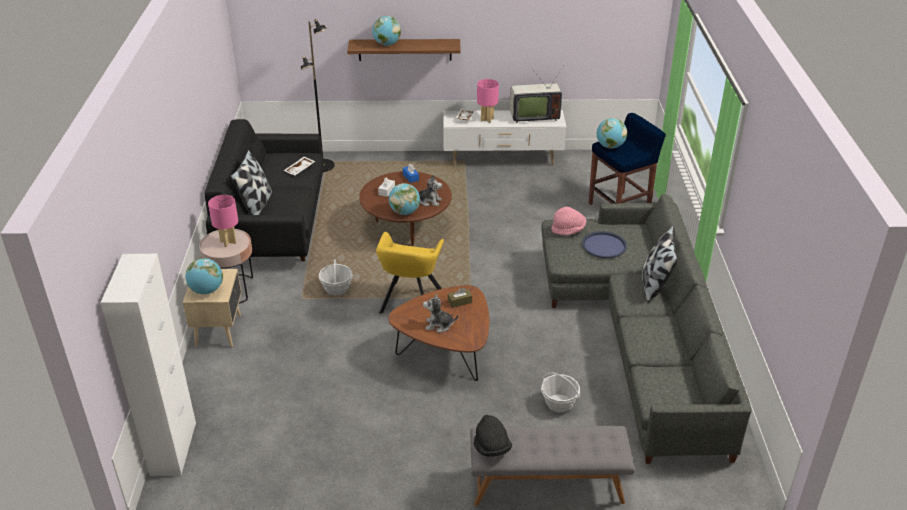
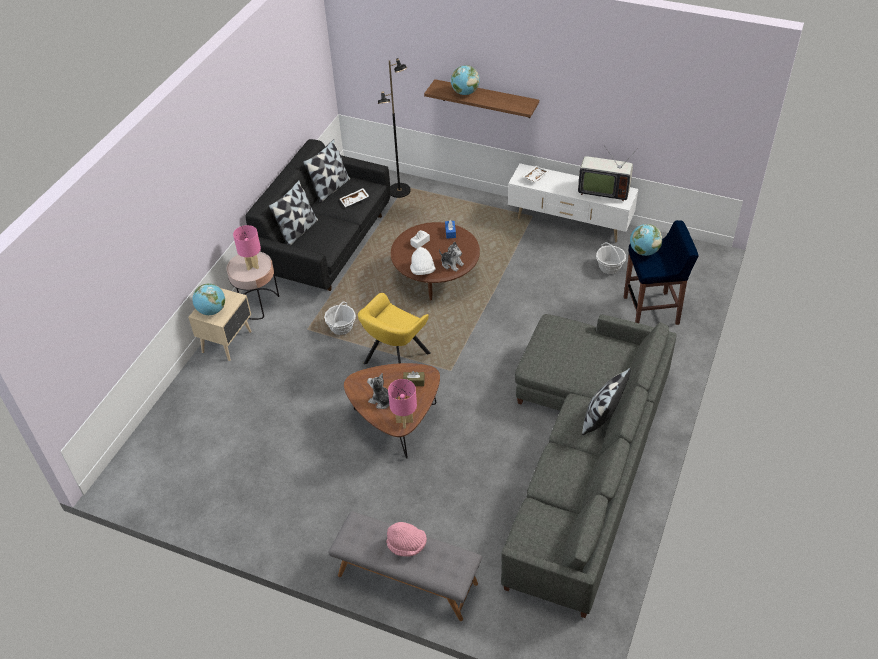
camera: 25 degrees right, 10 degrees up
(173, 448) = (141, 442): white cabinet -> none
(267, 165) = (330, 189): none -> pillow
(404, 212) = (422, 270): globe -> white hat
(487, 119) = (555, 184): pink table lamp -> pink table lamp (405, 421)
(491, 448) = (353, 537): black hat -> none
(559, 403) = (464, 504): basket -> basket (609, 267)
(568, 230) = (557, 332): pink hat -> pink hat (407, 545)
(604, 245) = (580, 360): blue tray -> none

